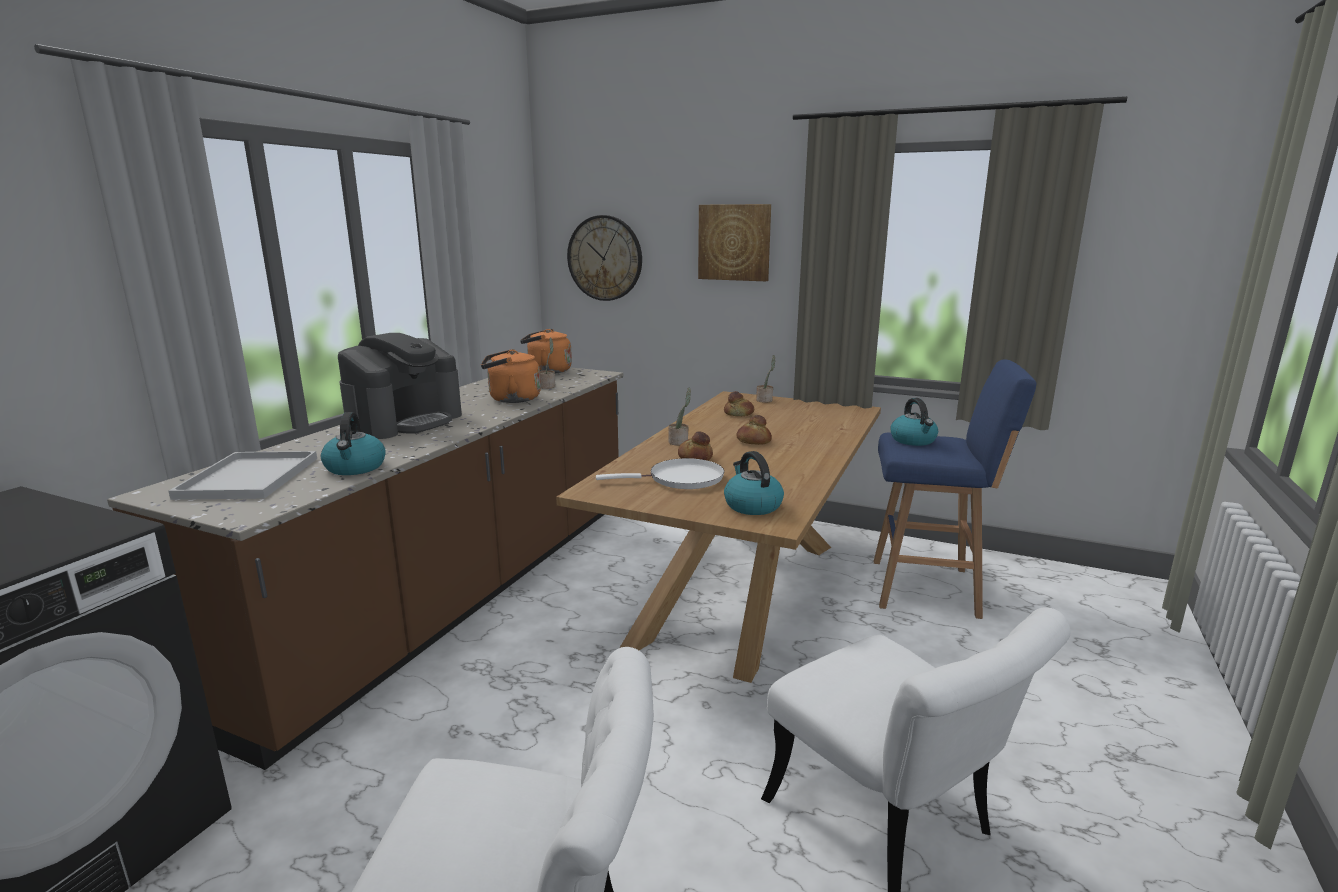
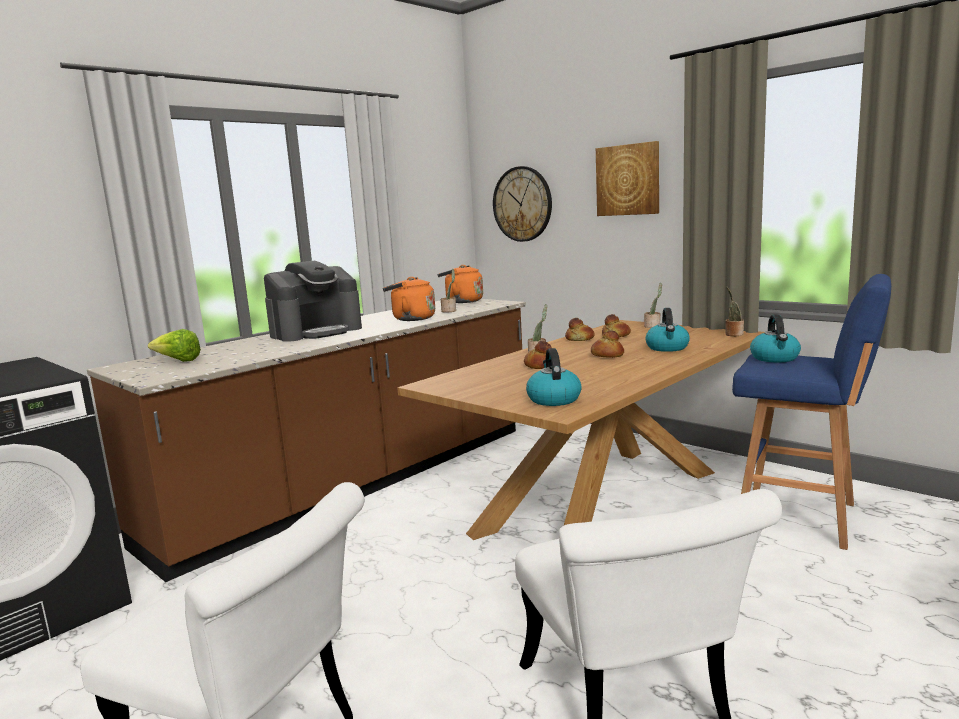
camera: 20 degrees right, 5 degrees down
(249, 478) = (178, 361): white tray -> lettuce
(355, 468) = (250, 357): kettle -> kettle (667, 348)
(681, 479) = (511, 379): white frying pan -> none
(705, 419) = (579, 339): none -> bread
(852, 410) = (733, 334): none -> potted plant

